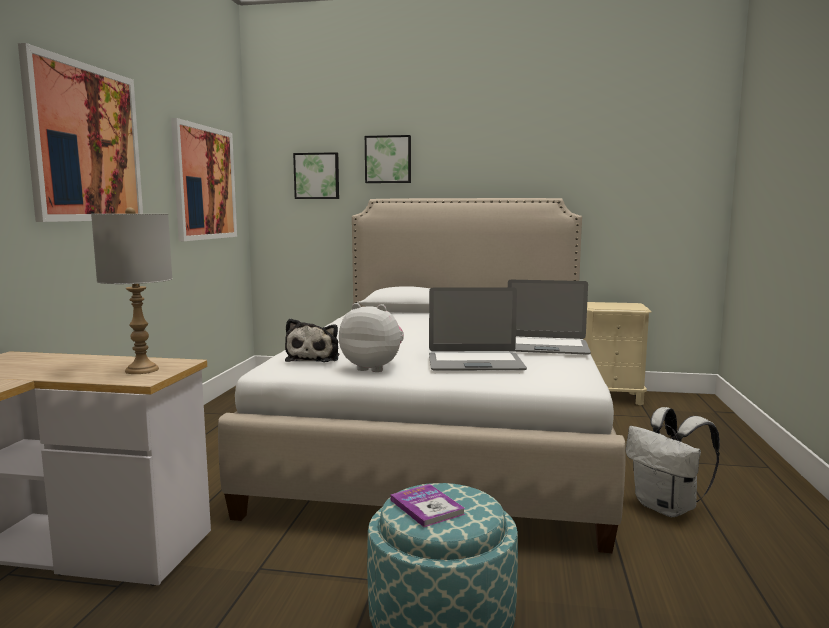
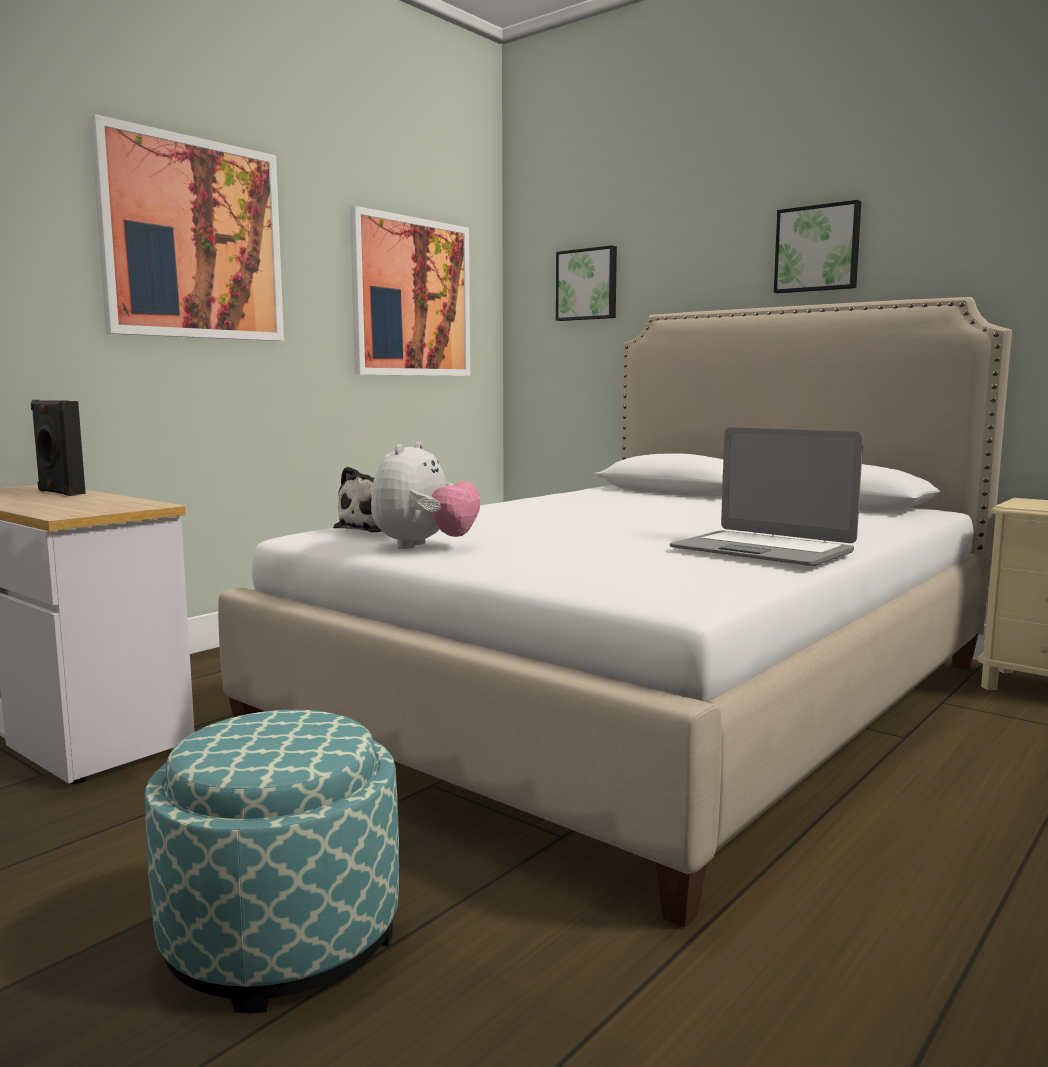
camera: 30 degrees right, 0 degrees up
(58, 359) = (59, 493): none -> black speaker
(142, 370) = (91, 507): grey table lamp -> none
(373, 368) = (424, 546): plush toy -> plush toy turned 60 degrees clockwise
(388, 159) = (686, 250): picture -> picture (818, 249)
(426, 507) = (246, 735): book -> none
(475, 363) = (580, 556): laptop -> none
(667, 508) = (905, 889): white backpack -> none

